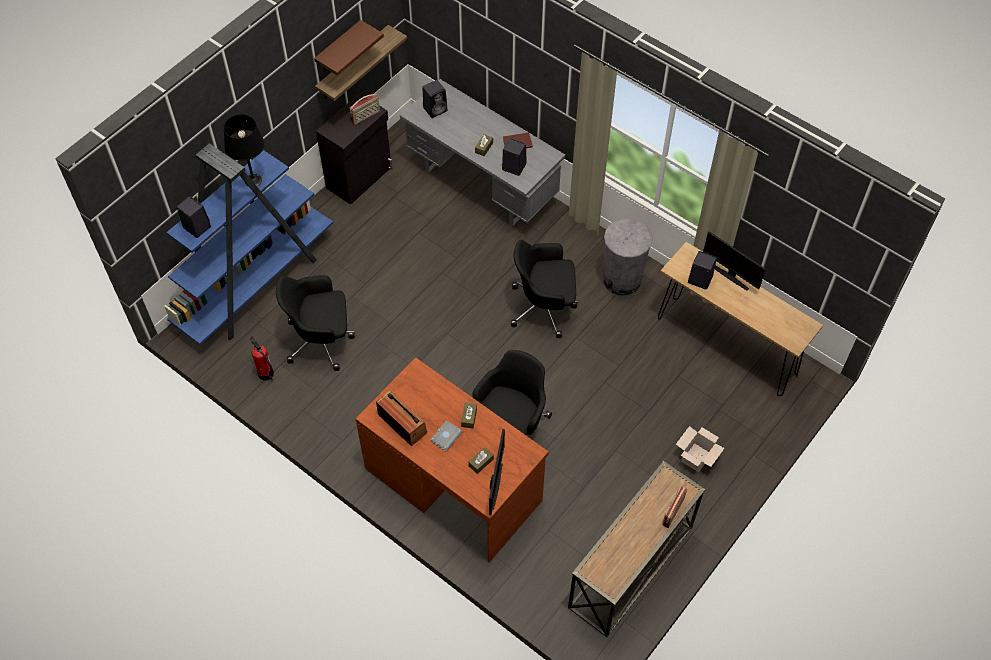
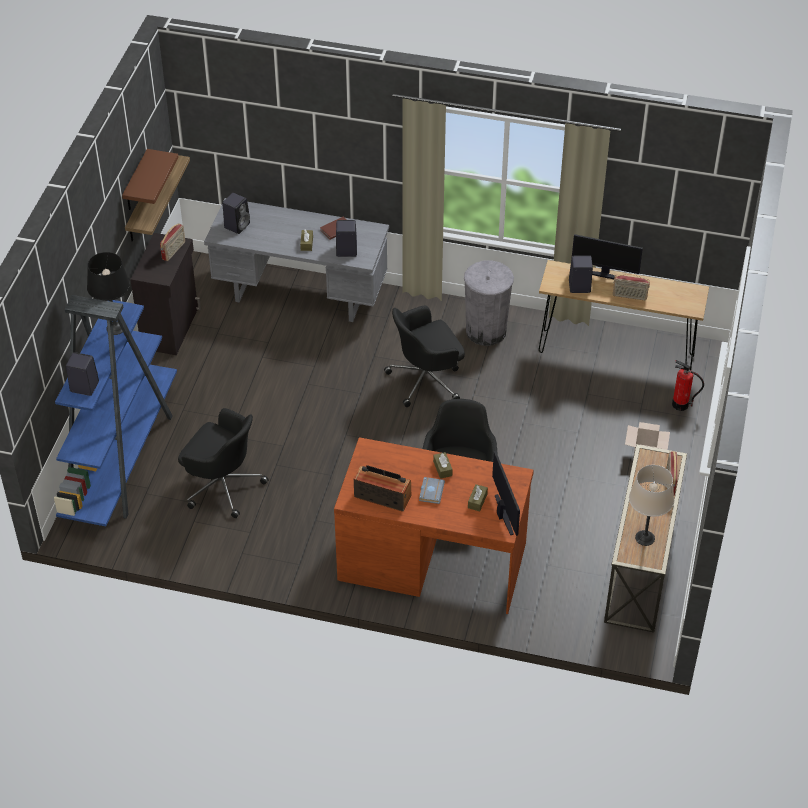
camera: 25 degrees left, 10 degrees down
(265, 374) = (183, 535): fire extinguisher -> fire extinguisher (680, 405)
(321, 340) = (222, 485): black office chair -> black office chair turned 120 degrees counterclockwise
(617, 559) = (644, 538): none -> beige table lamp
(741, 307) = (629, 296): none -> radio

